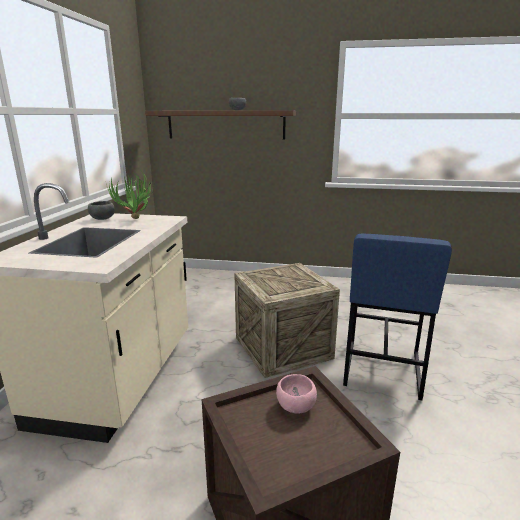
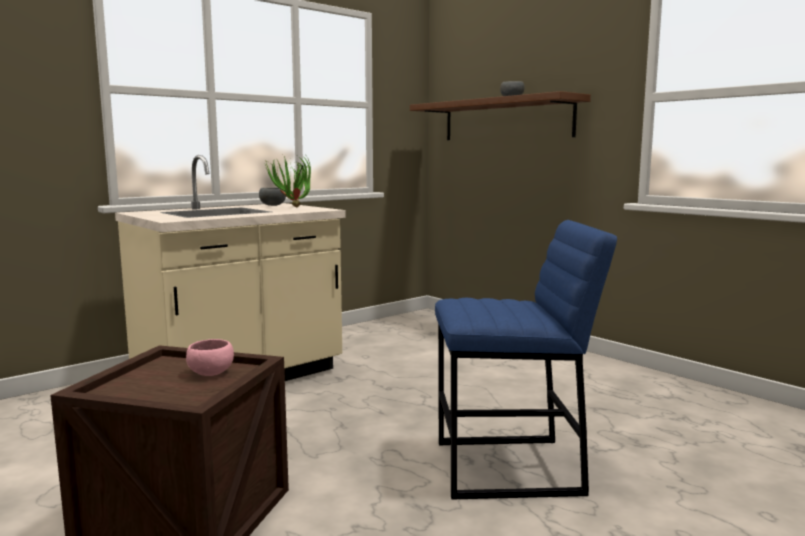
camera: 40 degrees right, 10 degrees down
(283, 348) = (426, 407): crate -> none
(382, 370) = (511, 467): blue chair -> blue chair turned 150 degrees counterclockwise

